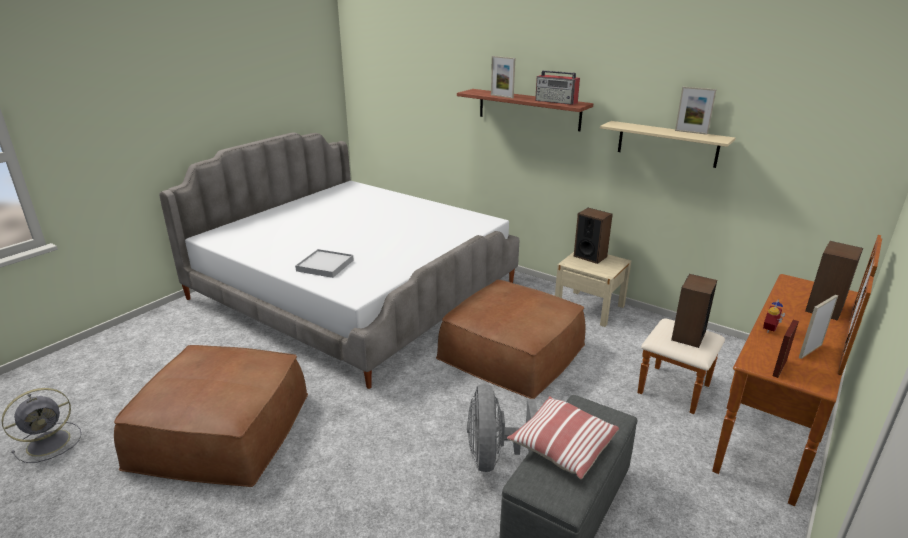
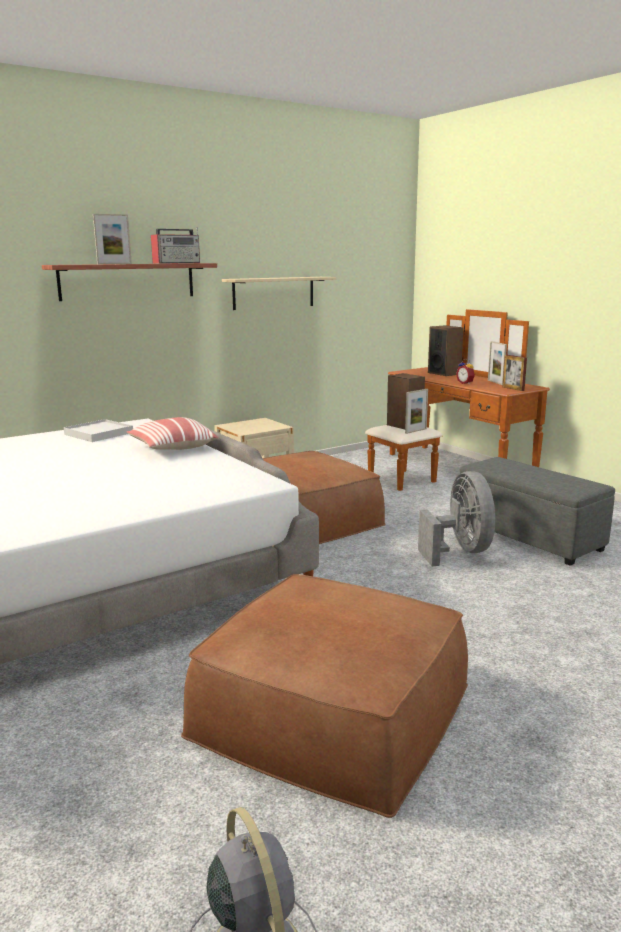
camera: 70 degrees left, 10 degrees down
(325, 265) = (150, 493): white tray -> white tray (99, 433)
(494, 456) = (460, 552): grey fan -> grey fan turned 120 degrees counterclockwise
(562, 446) = (532, 476): pillow -> pillow (172, 448)
(590, 256) = (240, 425): speaker -> none
(691, 132) = (294, 277): picture frame -> picture frame (415, 431)

